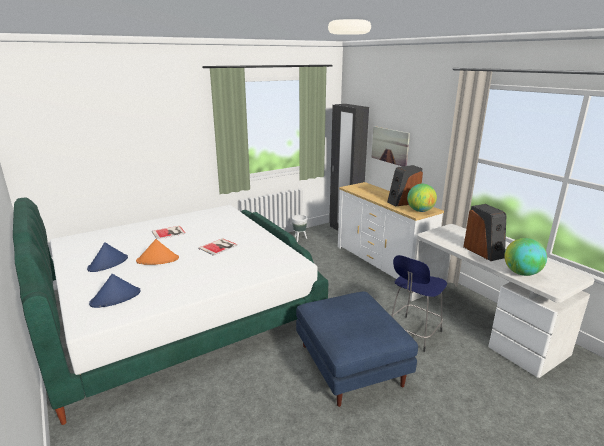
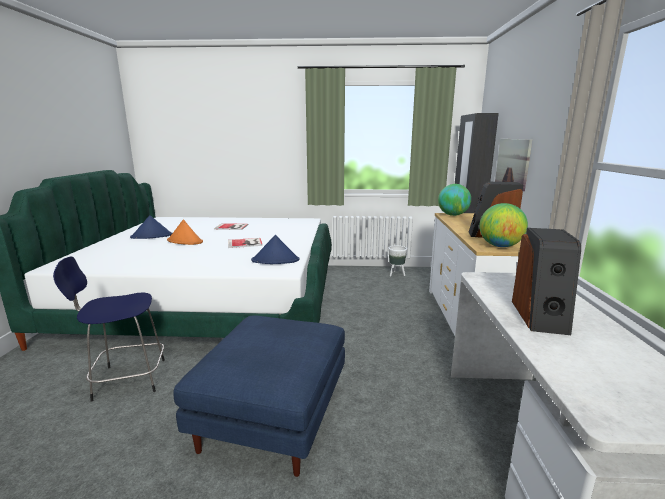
camera: 35 degrees right, 5 degrees down
(116, 298) = (107, 256): blue hat -> blue hat (275, 260)
(413, 334) = (400, 417): blue stool -> blue stool (127, 379)
(521, 273) = (568, 366): globe -> globe (452, 215)

